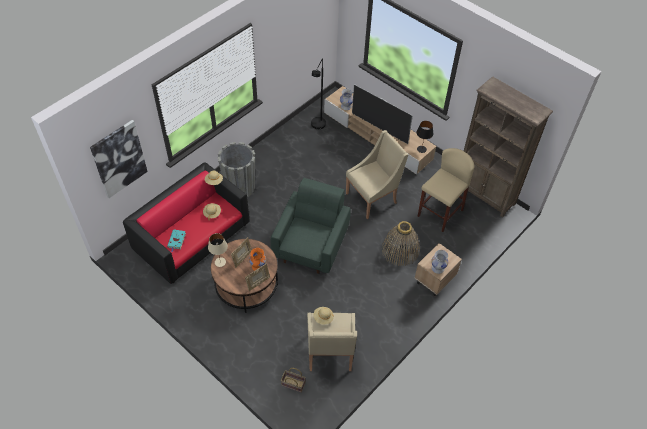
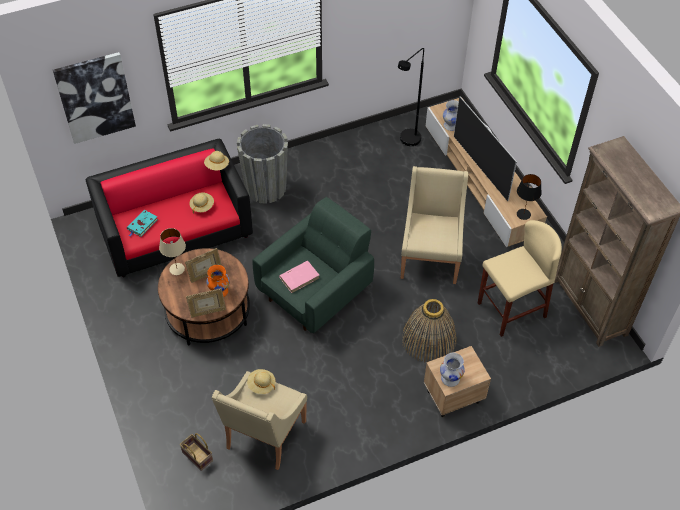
camera: 25 degrees right, 0 degrees up
(305, 238) = (299, 277): none -> pink book
(373, 198) = (430, 258): beige armchair -> beige armchair turned 75 degrees counterclockwise

